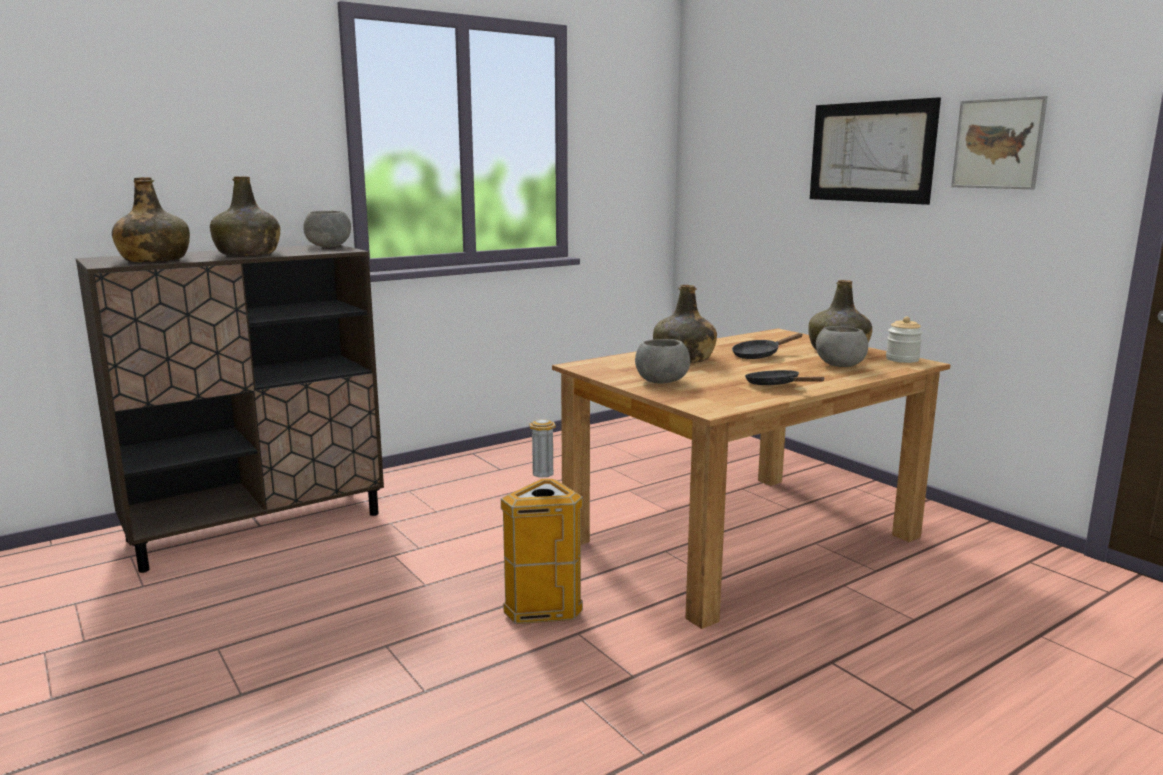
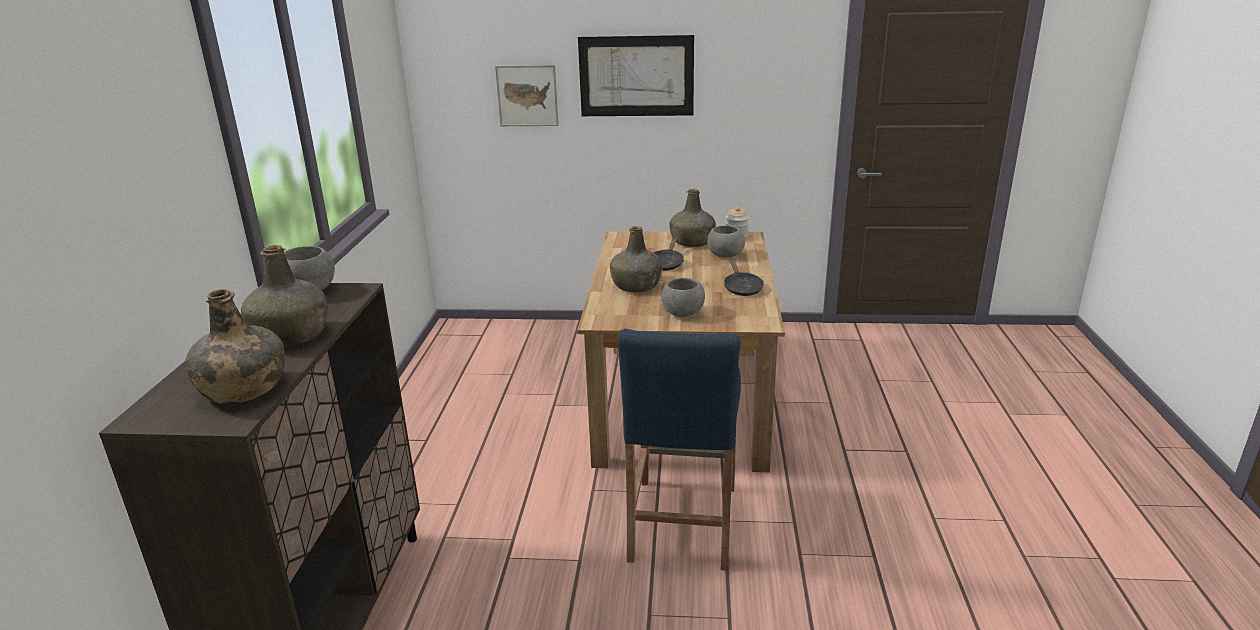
camera: 50 degrees left, 10 degrees up
(542, 611) = (682, 522): trash can -> blue stool
(776, 386) = (741, 288): black frying pan -> black frying pan turned 105 degrees counterclockwise
(998, 143) = (742, 70): picture -> picture (527, 95)

